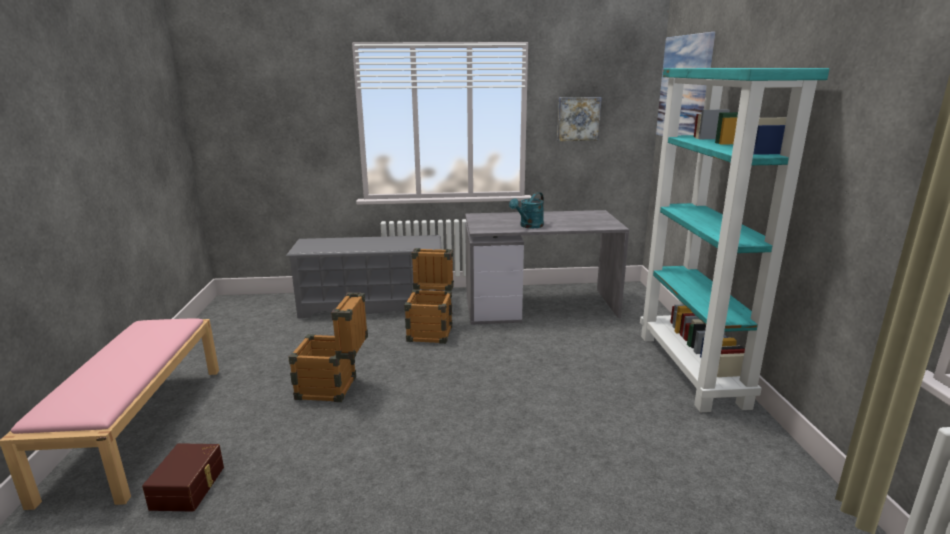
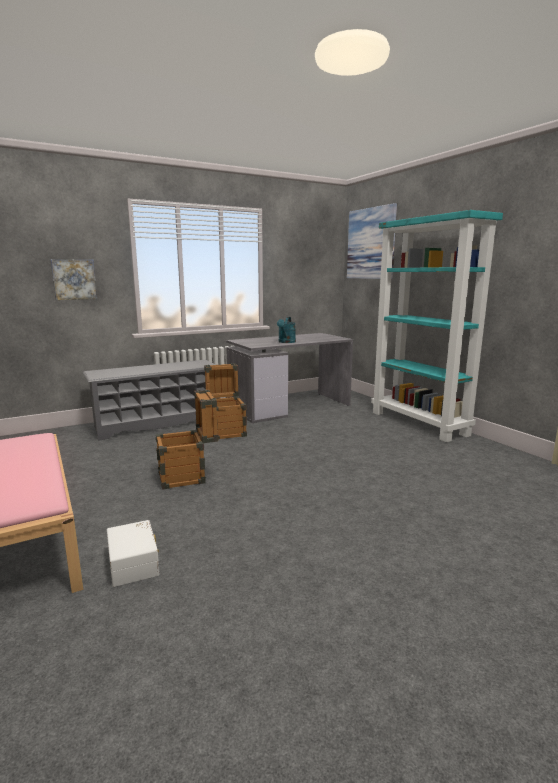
camera: 25 degrees left, 5 degrees down
(190, 487) = (135, 562): brown storage box -> white storage box
(578, 118) = (296, 267): picture -> picture (74, 279)

